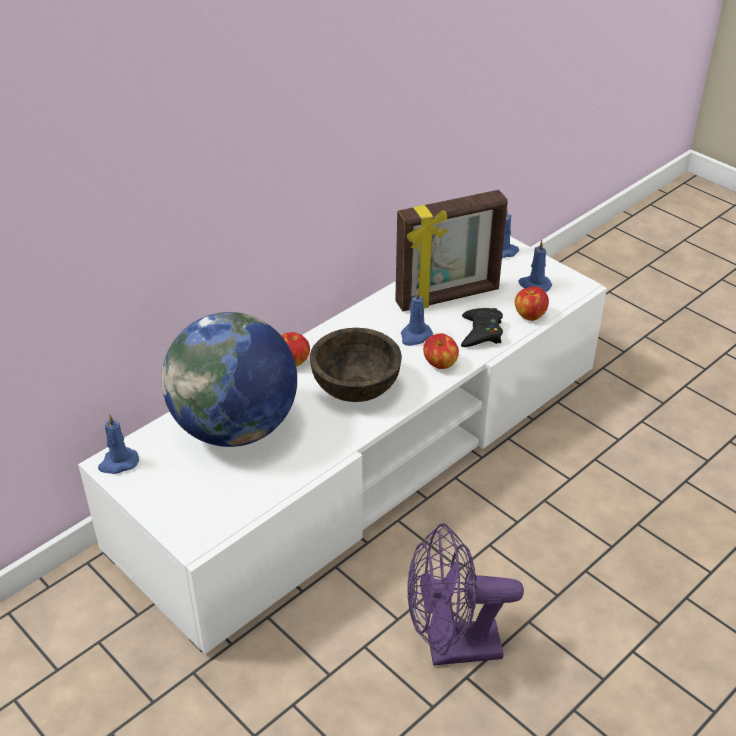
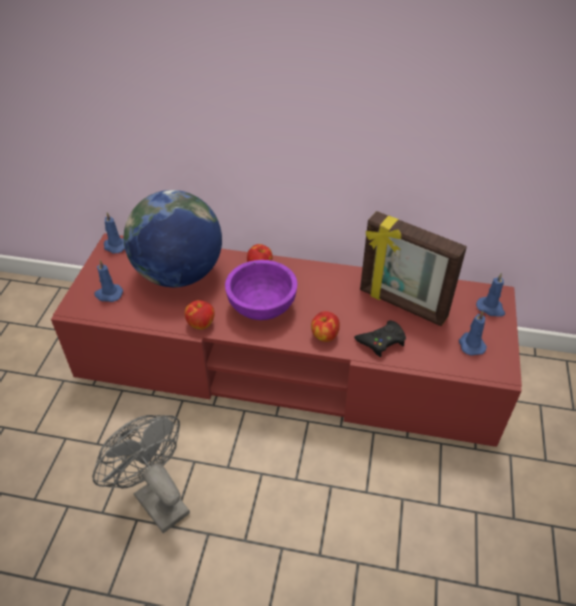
camera: 55 degrees right, 5 degrees up
(356, 388) = (261, 307): brown bowl -> purple bowl
(368, 455) = (288, 364): white tv stand -> red tv stand
(415, 336) = (342, 309): blue candle -> blue candle (108, 294)
(451, 648) = (155, 498): purple fan -> grey fan
(529, 315) = (431, 358): apple -> apple (201, 323)

